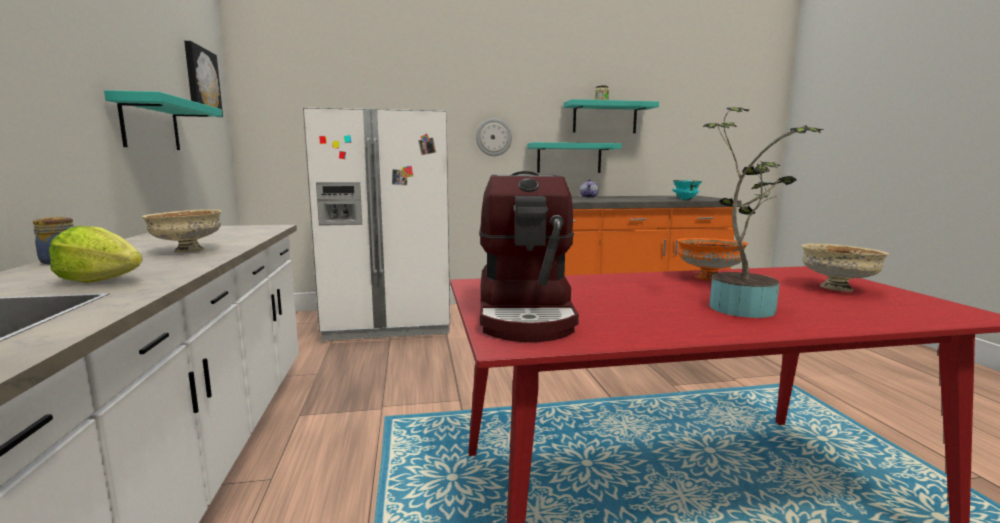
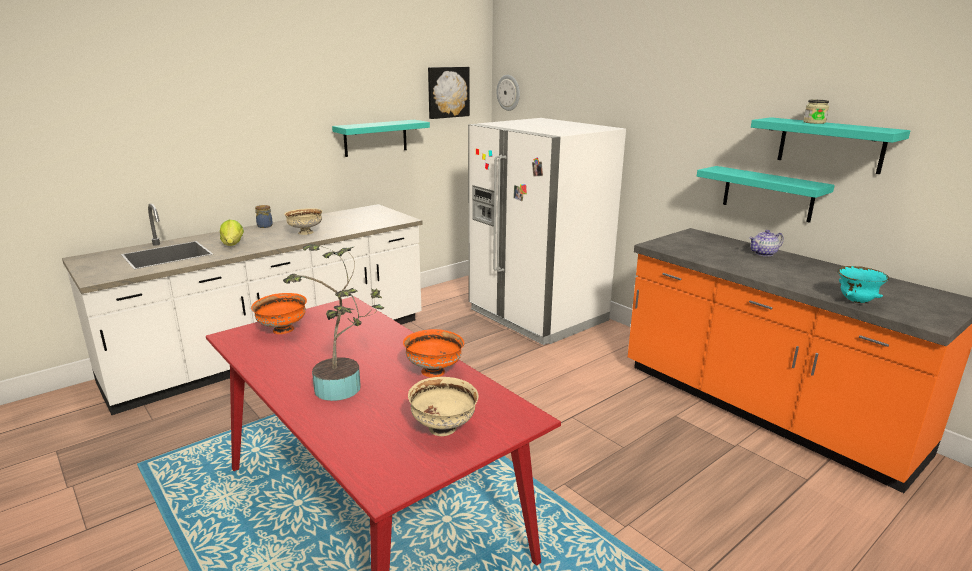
camera: 60 degrees right, 10 degrees up
(493, 137) = (679, 153): wall clock -> wall clock (509, 92)
(526, 314) = (283, 330): coffee machine -> orange bowl

